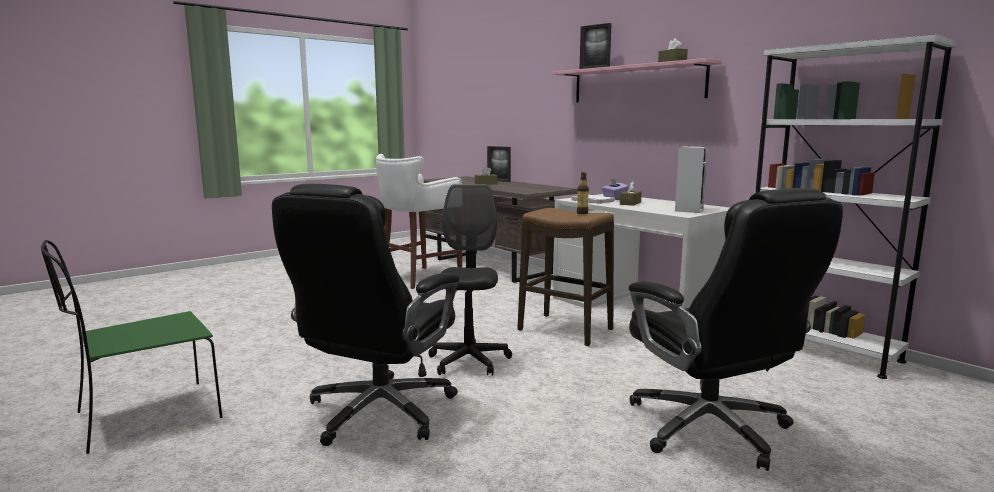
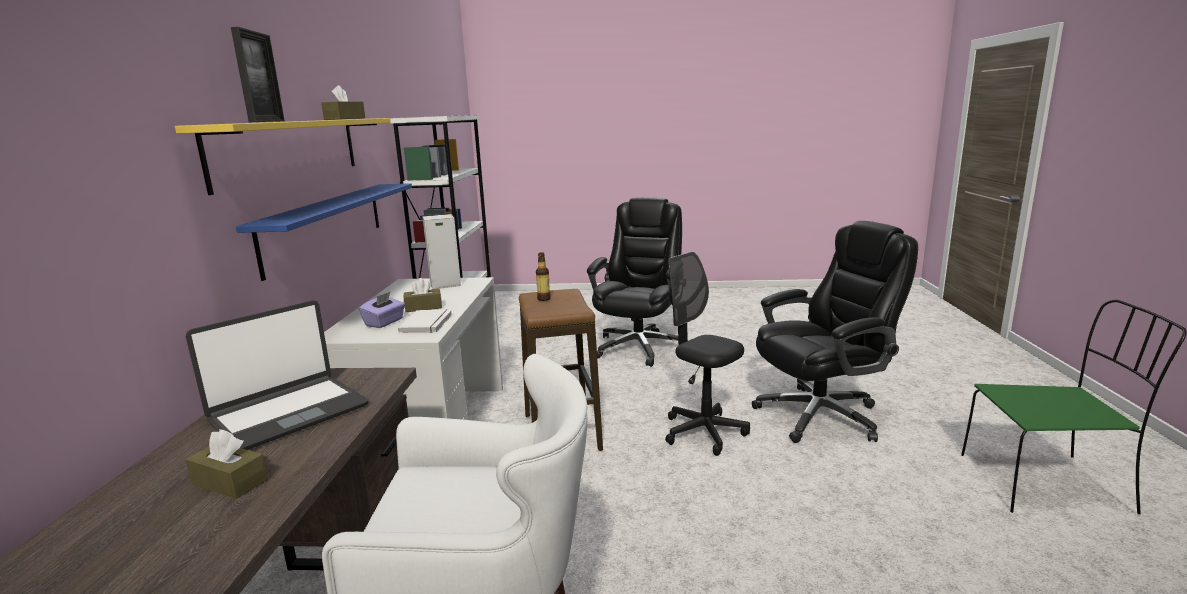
camera: 135 degrees left, 5 degrees up
(469, 361) = (704, 432): black office chair -> black office chair turned 90 degrees clockwise
(498, 181) = (111, 506): picture frame -> none
(521, 187) = (288, 413): none -> laptop
(636, 83) = (290, 150): pink shelf -> yellow shelf
(656, 135) = (326, 225): none -> blue shelf

